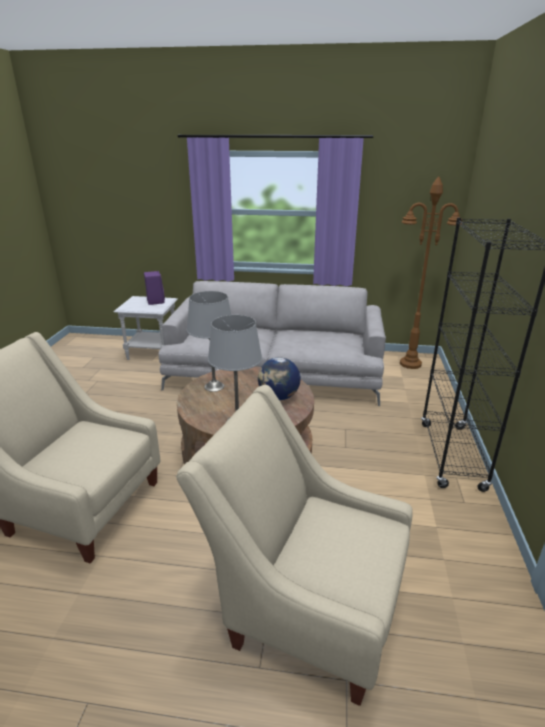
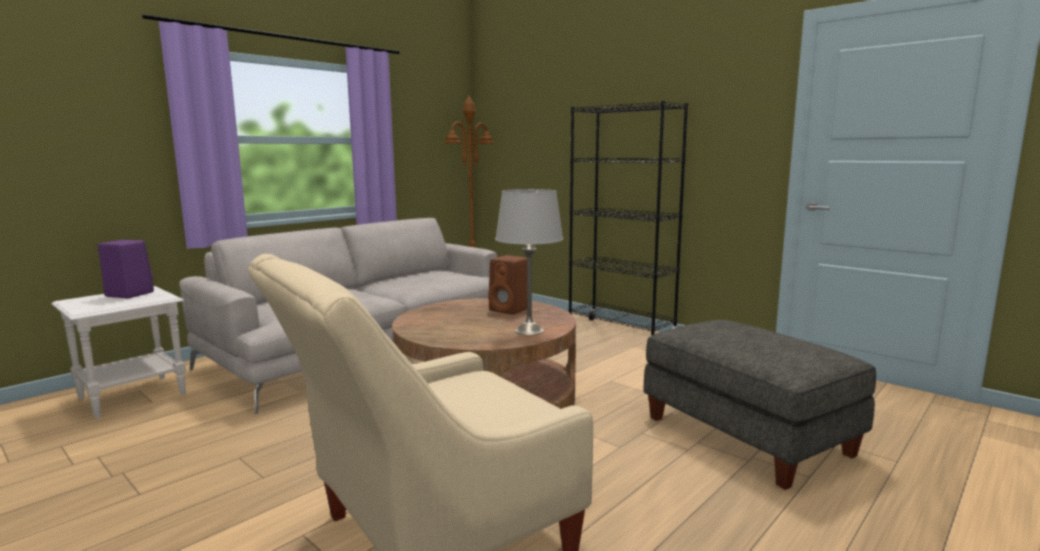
camera: 55 degrees left, 15 degrees down
(214, 387) = (434, 325): grey table lamp -> none
(278, 397) = (510, 310): globe -> brown speaker
(304, 603) = (744, 435): beige armchair -> grey ottoman

